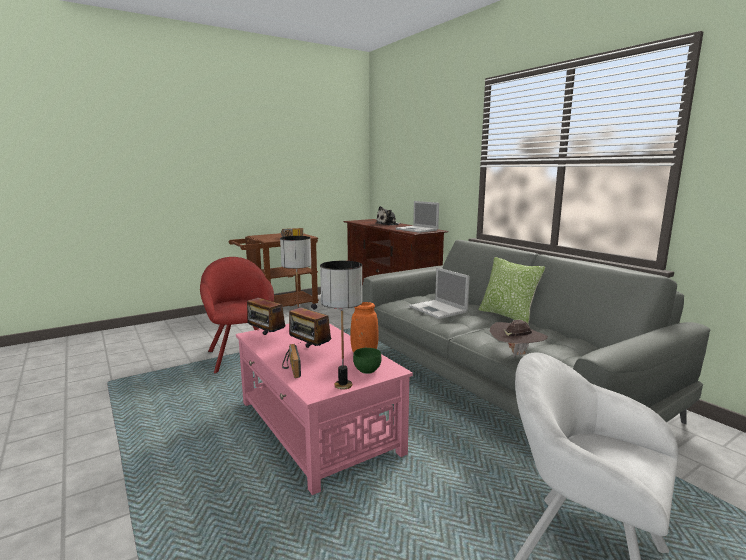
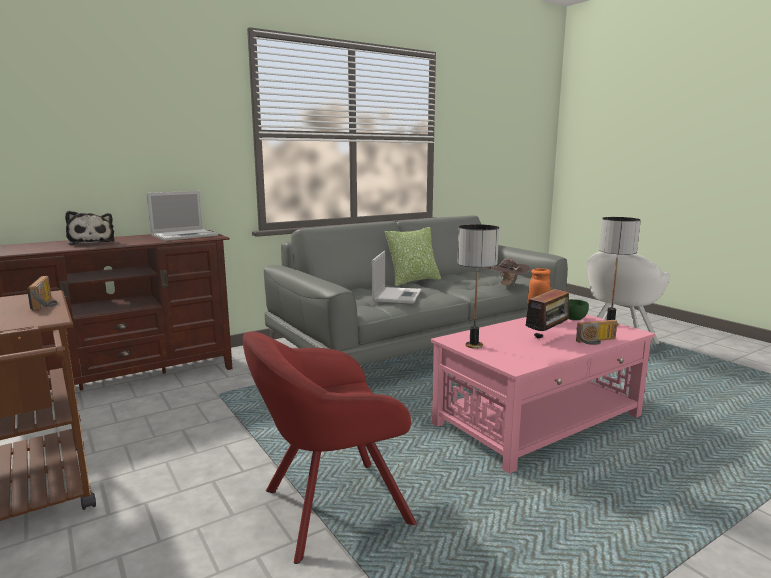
camera: 90 degrees left, 0 degrees up
(266, 338) = (521, 358): radio -> none
(438, 310) = (397, 295): laptop -> laptop turned 45 degrees counterclockwise

